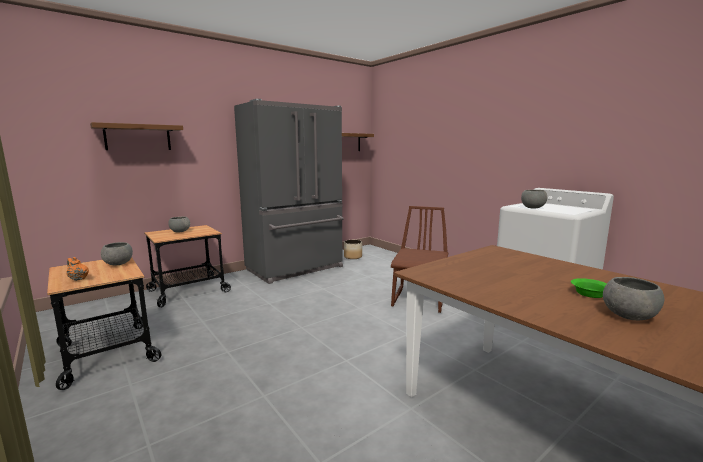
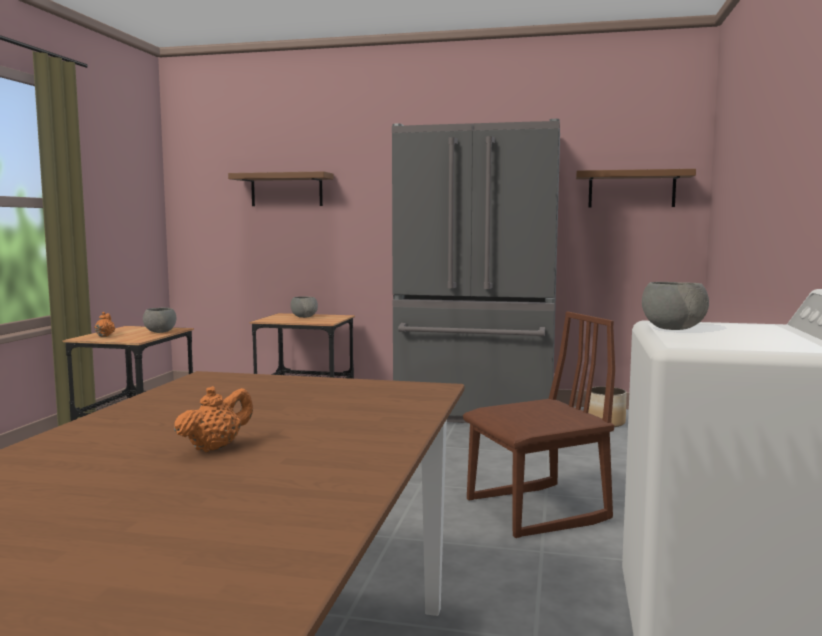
camera: 50 degrees right, 5 degrees down
(588, 294) = (215, 448): green bowl -> orange teapot
(629, 317) = (109, 472): grey bowl -> none

